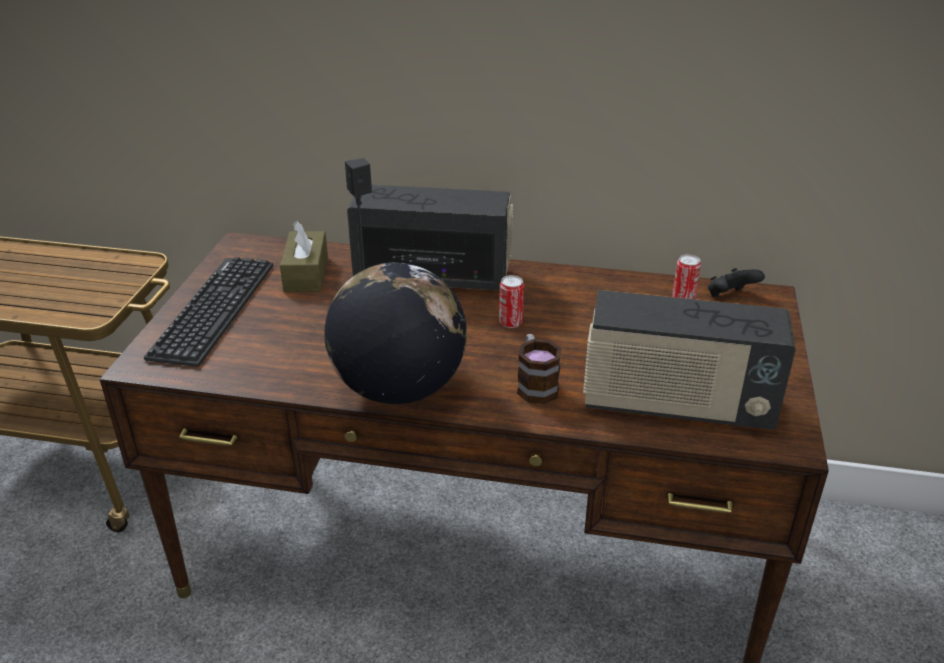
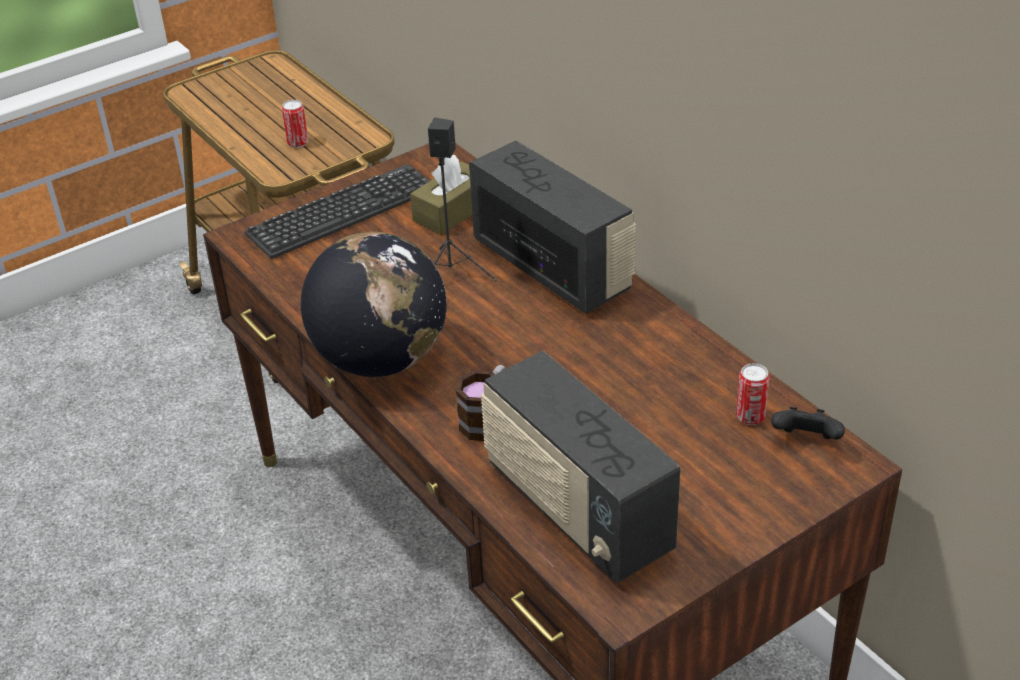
camera: 45 degrees right, 5 degrees up
(510, 322) = (552, 349): can -> can (298, 143)

